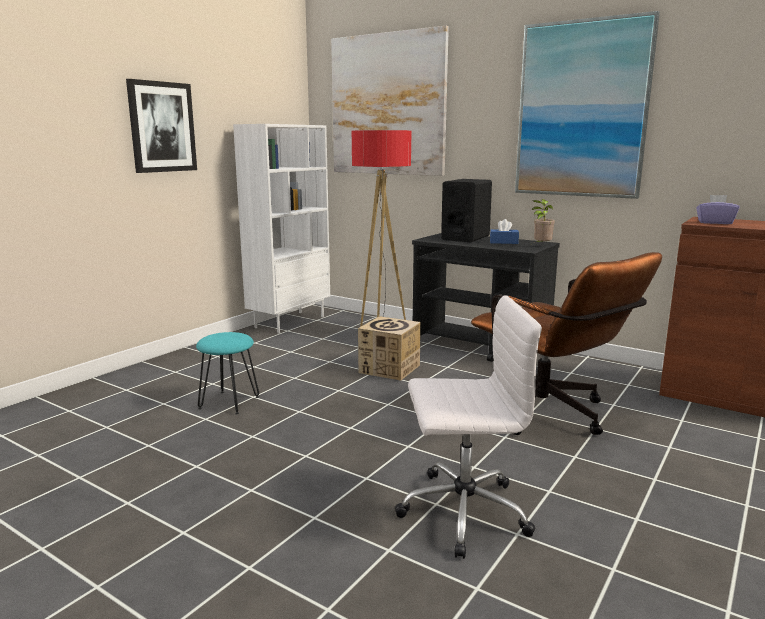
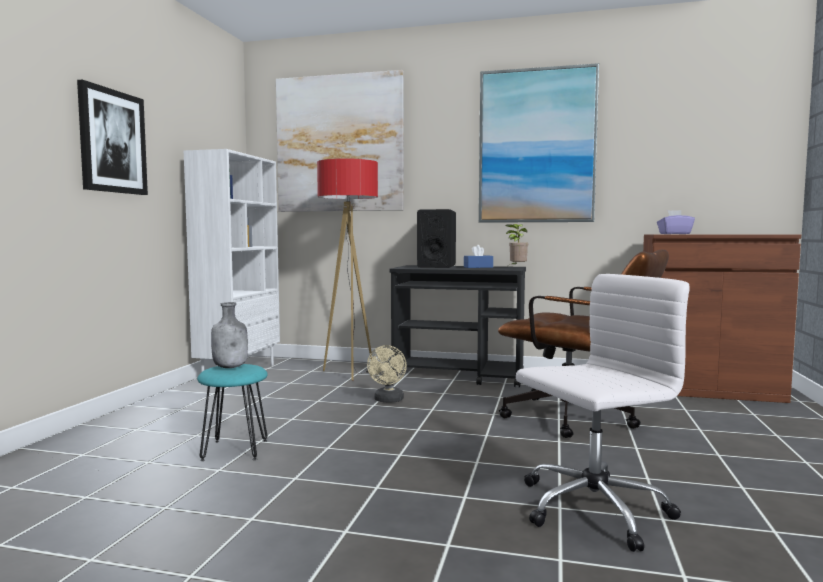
camera: 20 degrees left, 10 degrees down
(224, 336) = (231, 367): none -> grey bottle
(389, 369) = (388, 400): cardboard box -> beige fan

